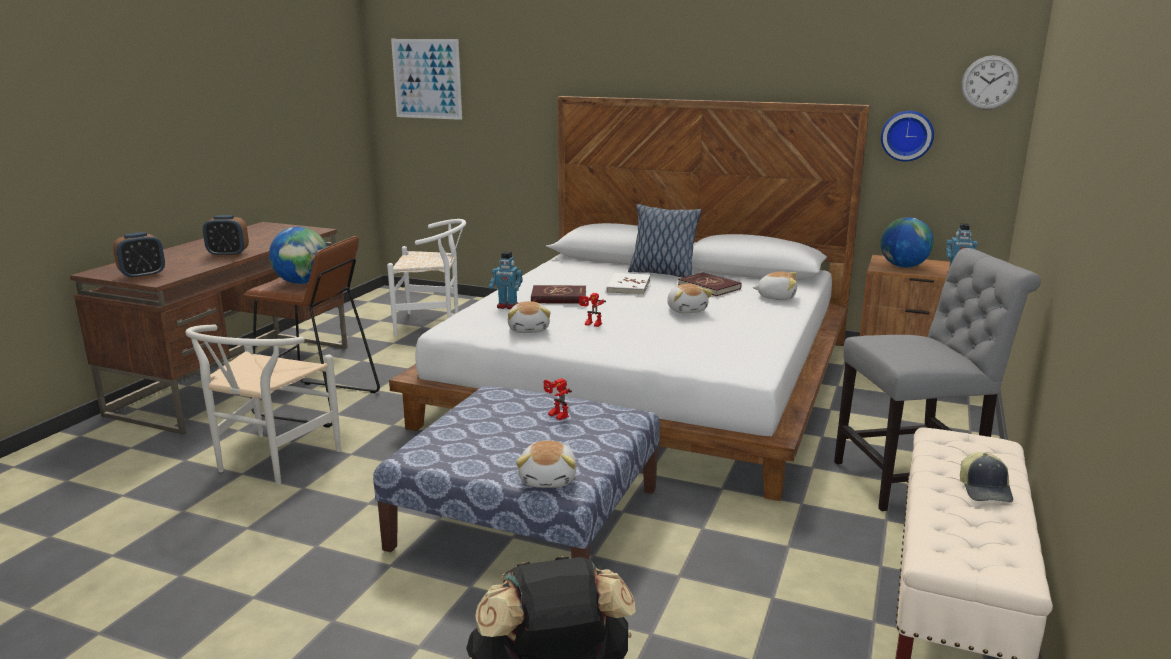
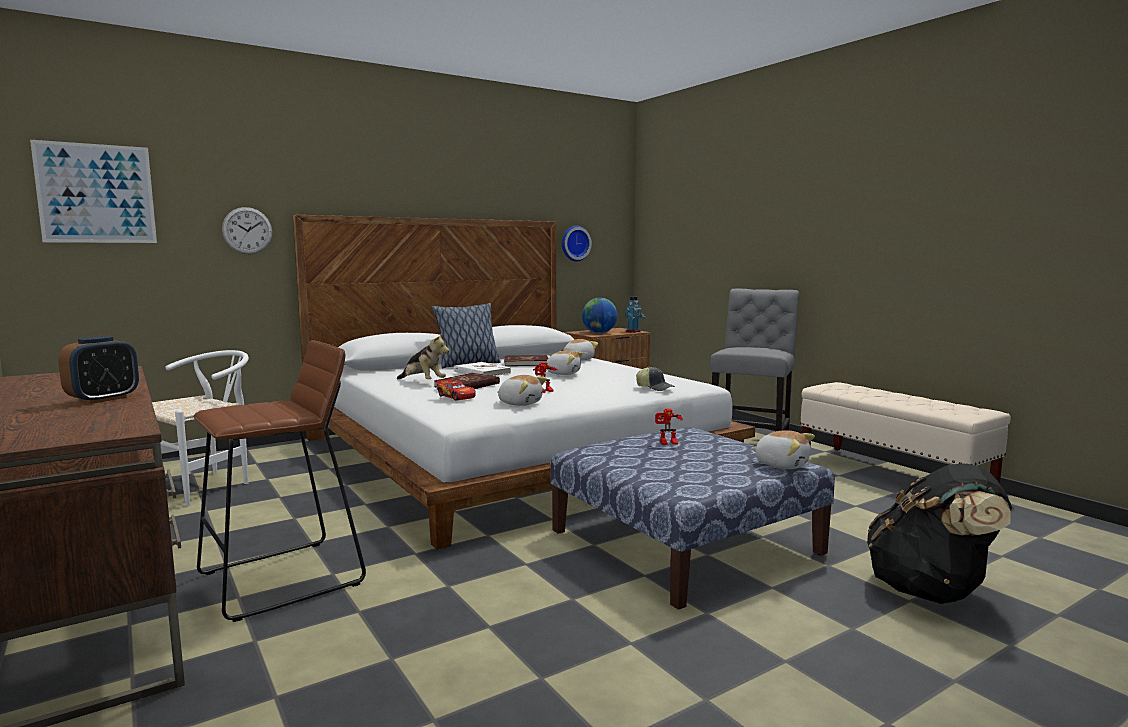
camera: 55 degrees left, 10 degrees down
(143, 275) = (67, 434): alarm clock -> none
(269, 463) = (392, 635): white chair -> none
(302, 282) = (268, 409): globe -> none
(507, 306) = (456, 396): toy robot -> toy car
(558, 283) = (422, 382): none -> plush toy
(985, 490) = (896, 395): cap -> cap (655, 388)
(989, 82) = (613, 207): wall clock -> wall clock (247, 230)

